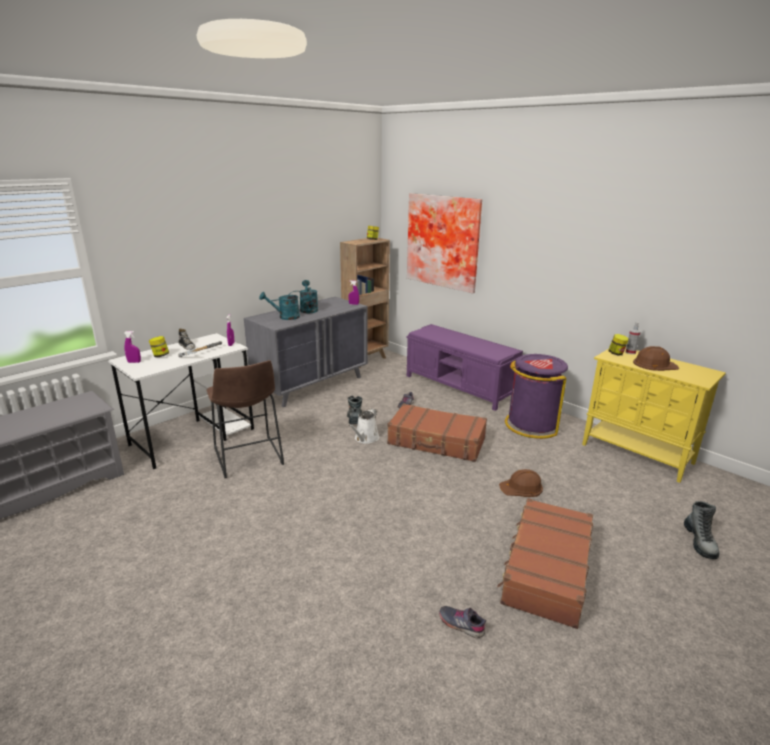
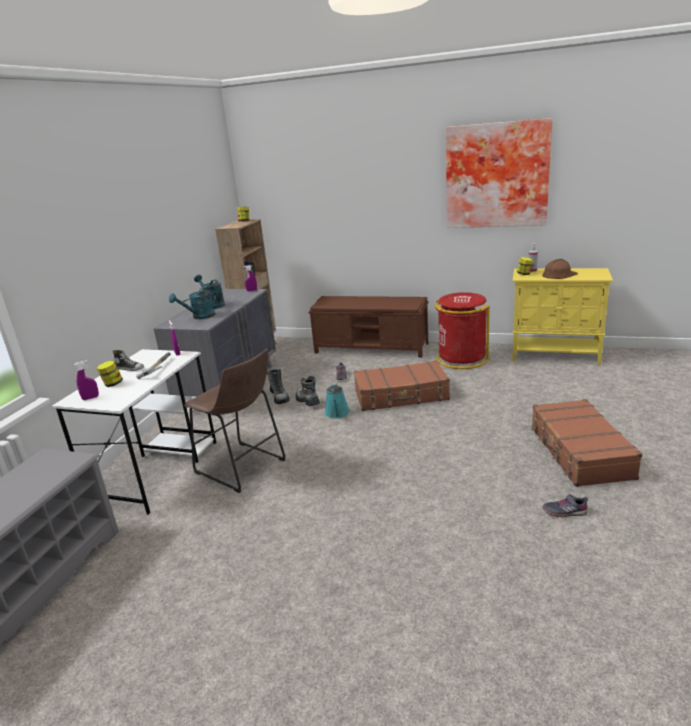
camera: 25 degrees left, 0 degrees up
(365, 438) = (337, 413): white watering can -> turquoise watering can
(444, 241) = (322, 210): picture -> picture (496, 175)
(460, 387) = (372, 348): purple bench -> brown bench
(521, 487) = (503, 405): brown hard hat -> none
(531, 425) = (461, 359): purple trash can -> red trash can
(700, 542) = (650, 397): boot -> boot (279, 397)

